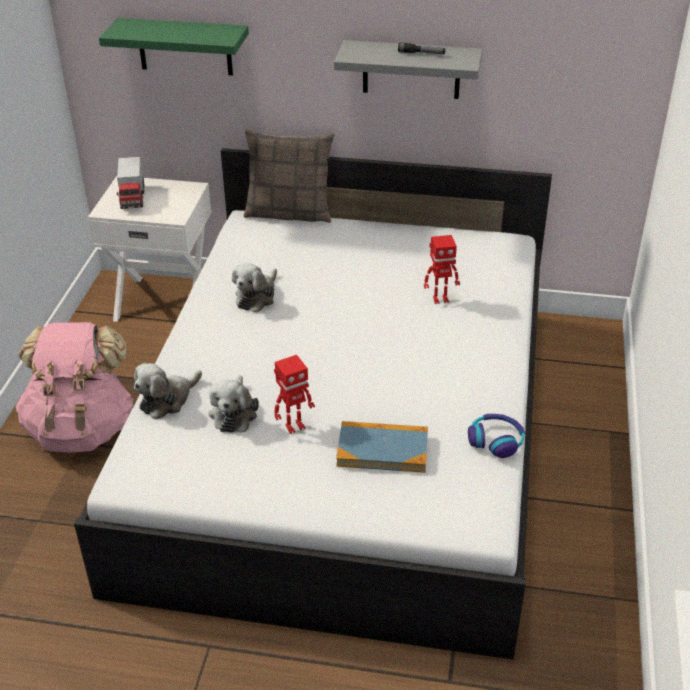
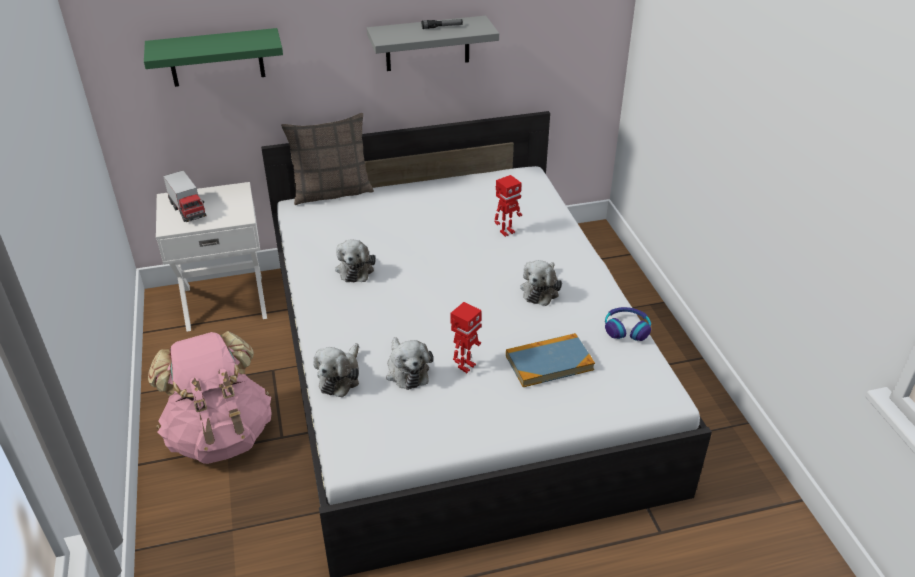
camera: 25 degrees left, 0 degrees up
(431, 371) = (541, 290): none -> plush toy

